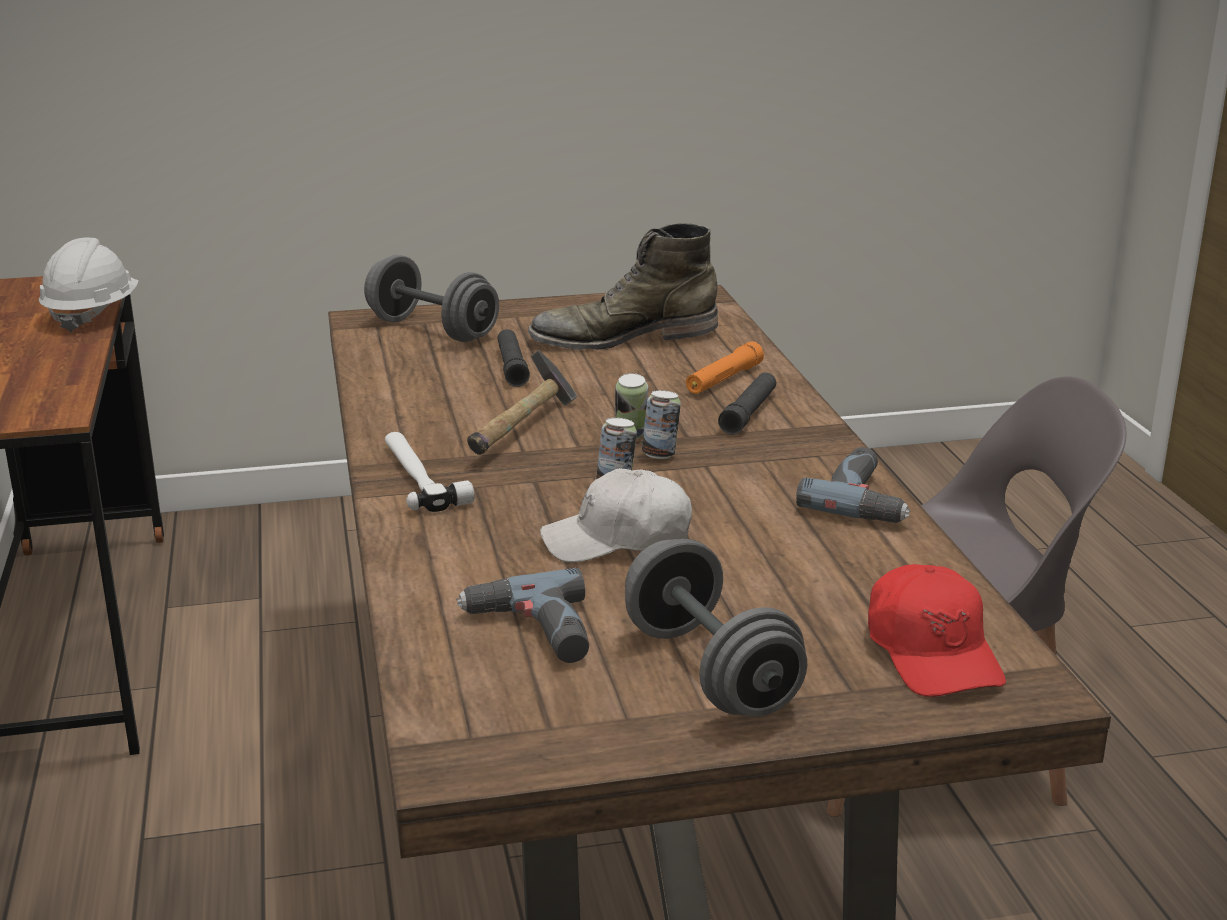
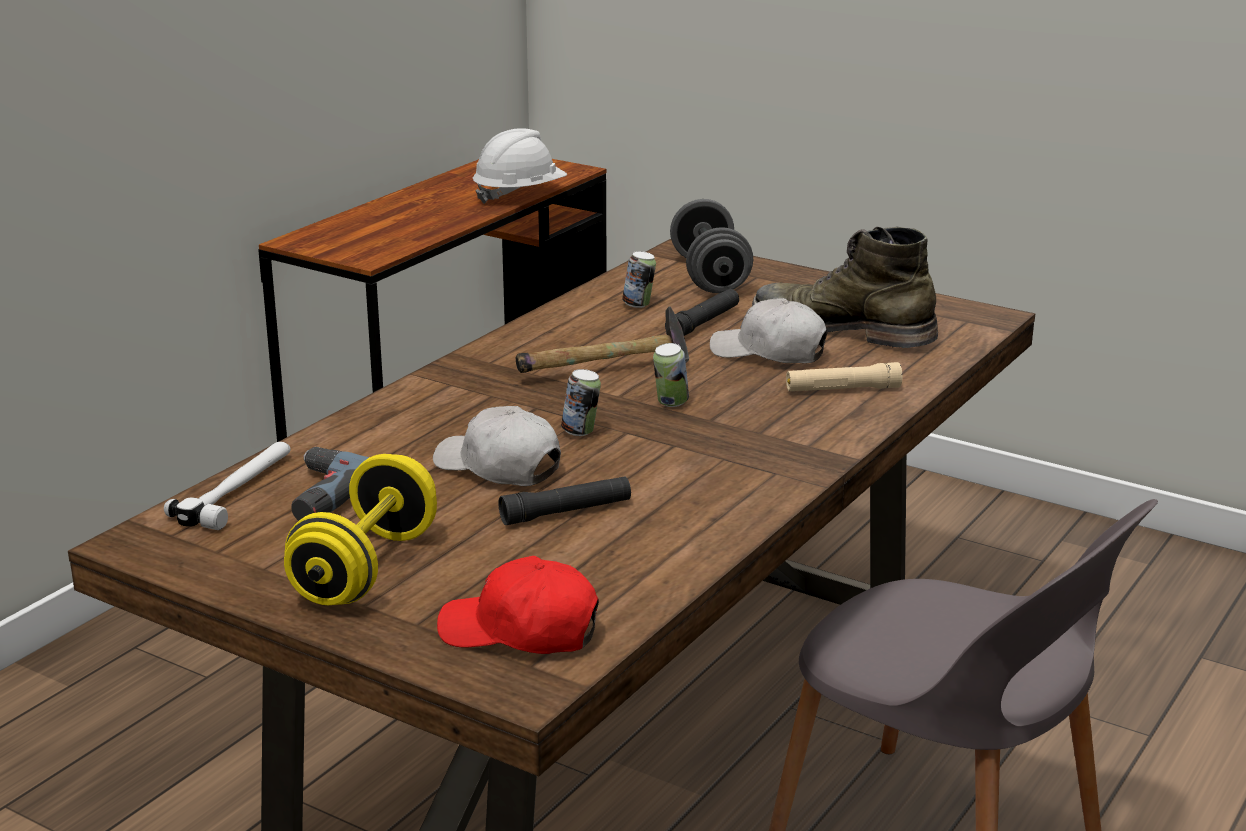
camera: 45 degrees right, 0 degrees up
(419, 477) = (473, 375): hammer -> hammer (239, 490)
(612, 372) = (769, 352): none -> white cap
(660, 455) = (659, 425): can -> can (639, 305)
(710, 671) = (366, 568): grey dumbbell -> yellow dumbbell
(724, 379) = (842, 389): orange flashlight -> beige flashlight
(748, 413) = (799, 421): black flashlight -> black flashlight (566, 512)
(866, 499) = (732, 518): power drill -> none
(932, 652) = (520, 631): red cap -> red cap turned 75 degrees clockwise

